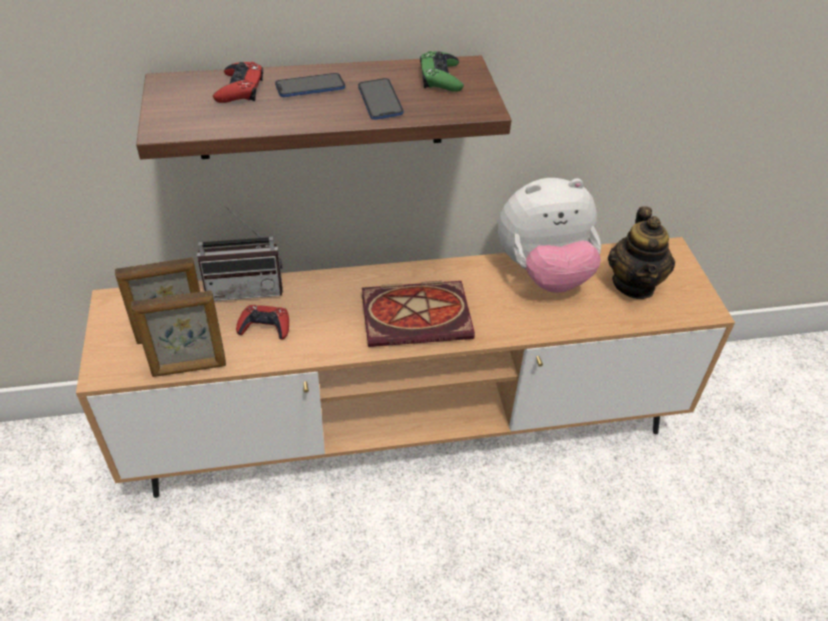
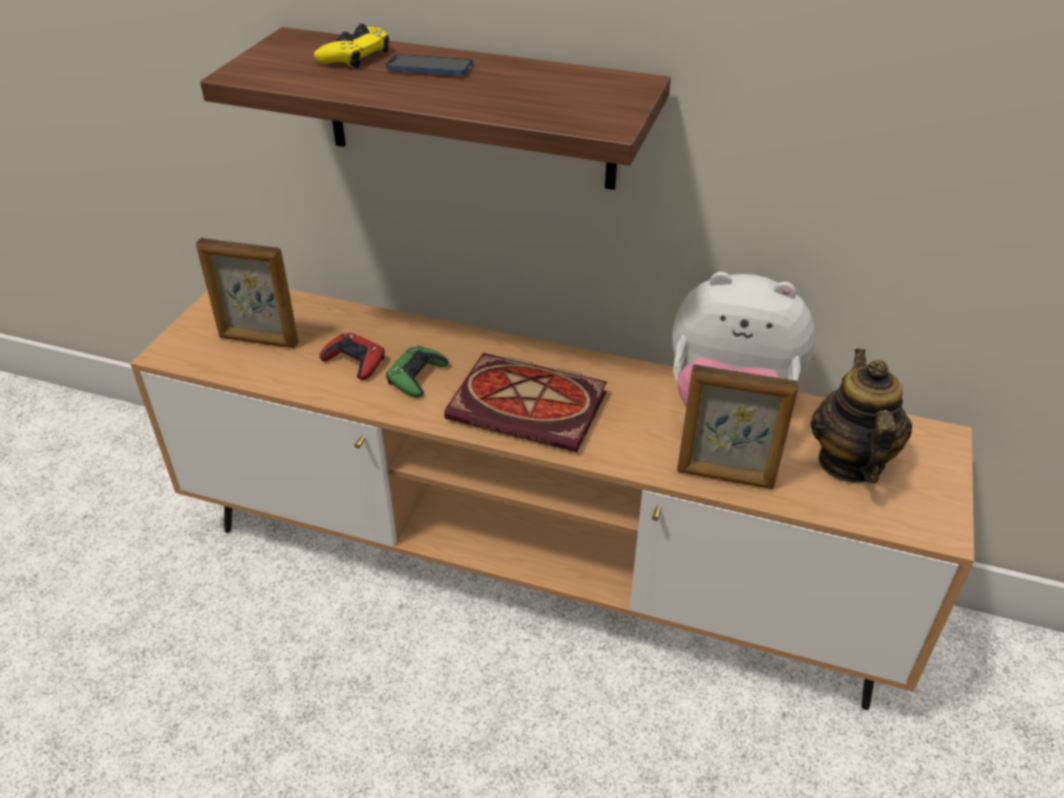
camera: 30 degrees right, 5 degrees down
(189, 368) = (248, 377): picture frame -> picture frame (725, 477)
(240, 89) = (354, 56): red game controller -> yellow game controller
(245, 287) = (367, 317): radio -> none
(380, 101) = (492, 94): phone -> none
(440, 78) = (590, 87): green game controller -> green game controller (417, 377)
(634, 284) = (849, 462): teapot -> teapot turned 150 degrees clockwise

